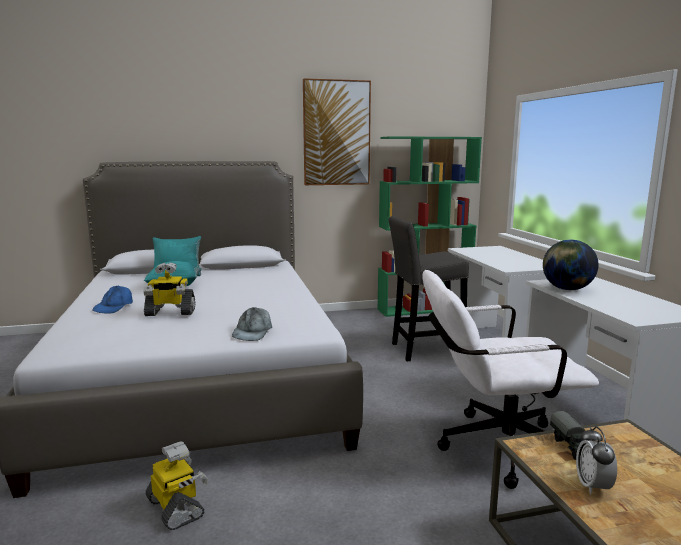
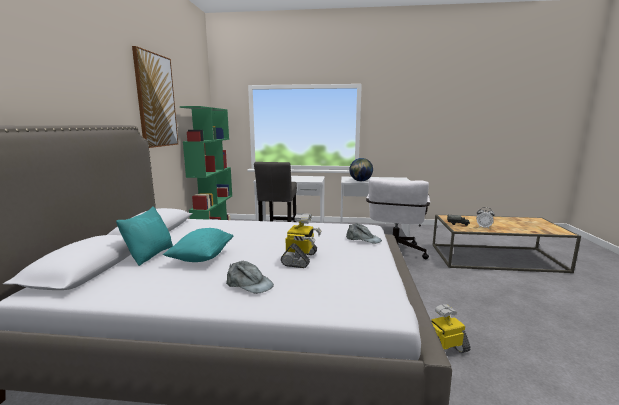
camera: 70 degrees left, 0 degrees up
(114, 306) = (249, 284): blue cap -> grey cap

